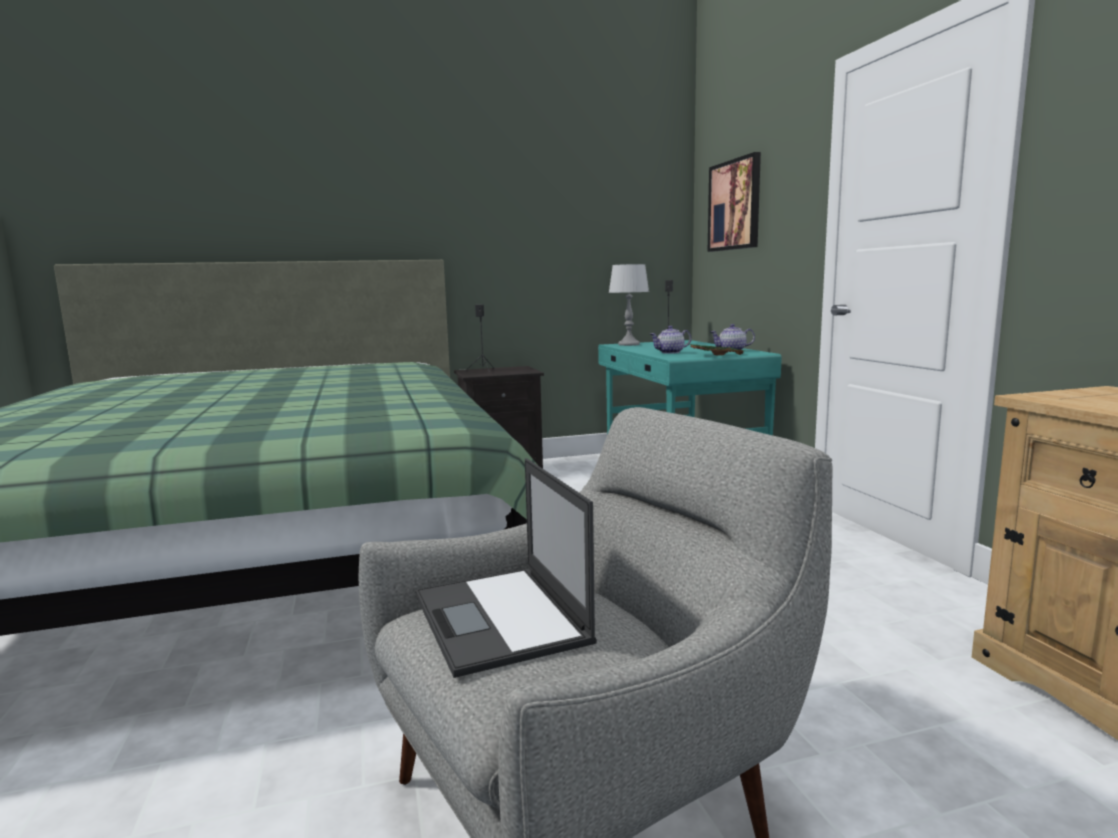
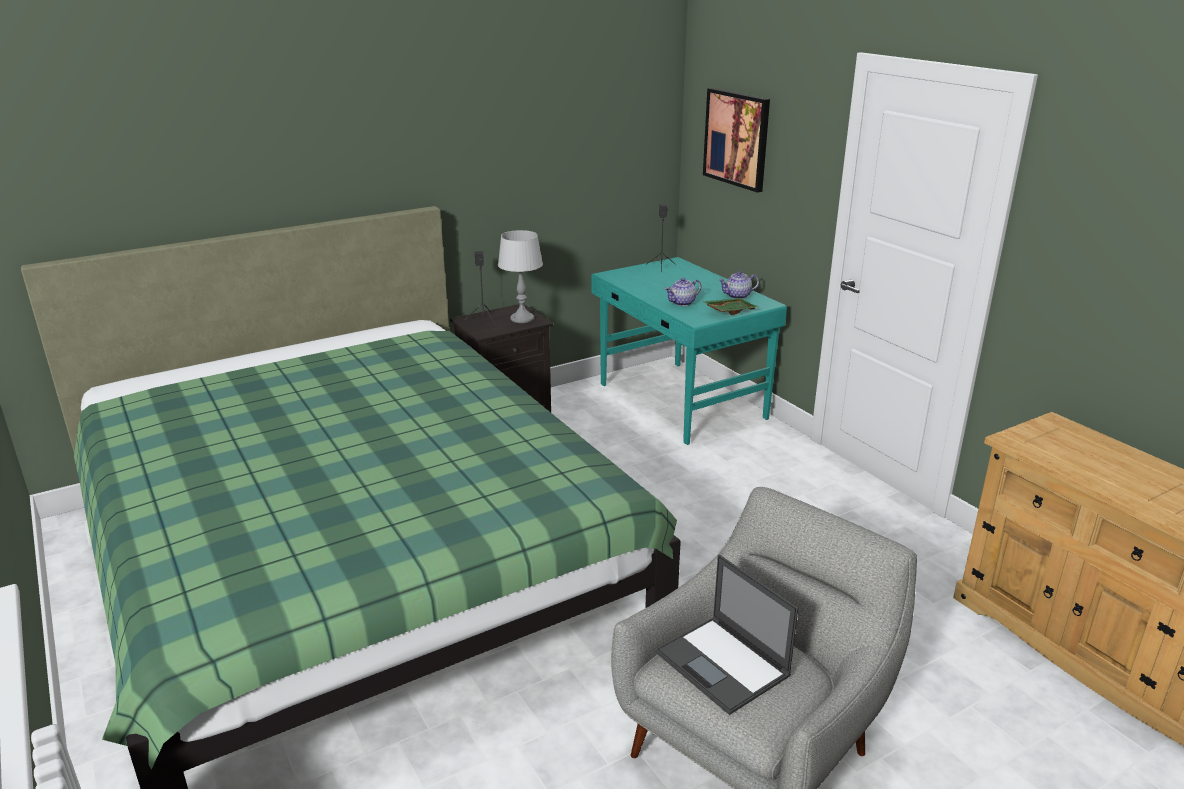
camera: 15 degrees left, 15 degrees up
(629, 344) = (625, 275): grey table lamp -> grey table lamp (522, 318)

